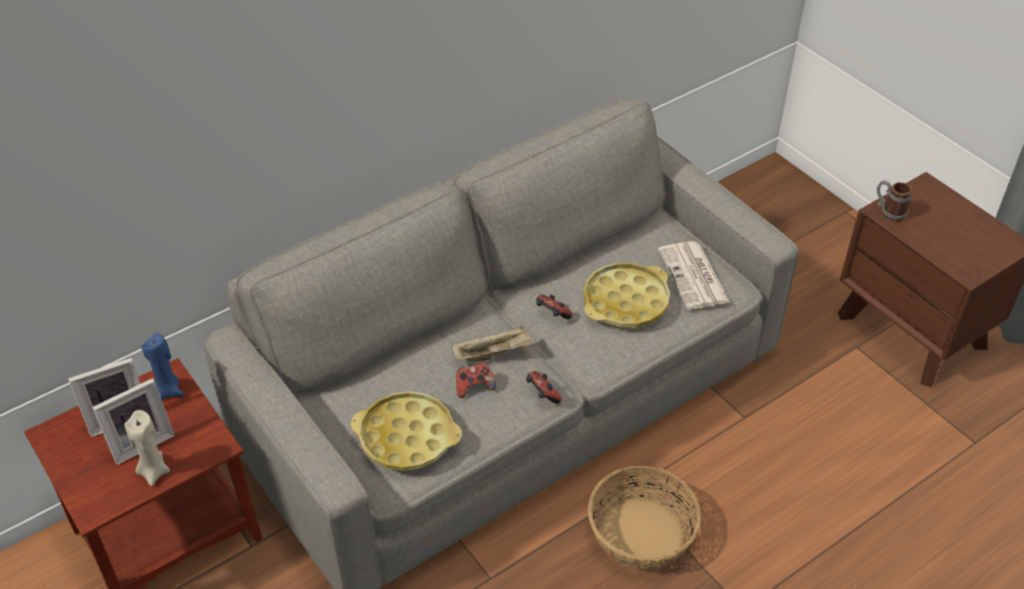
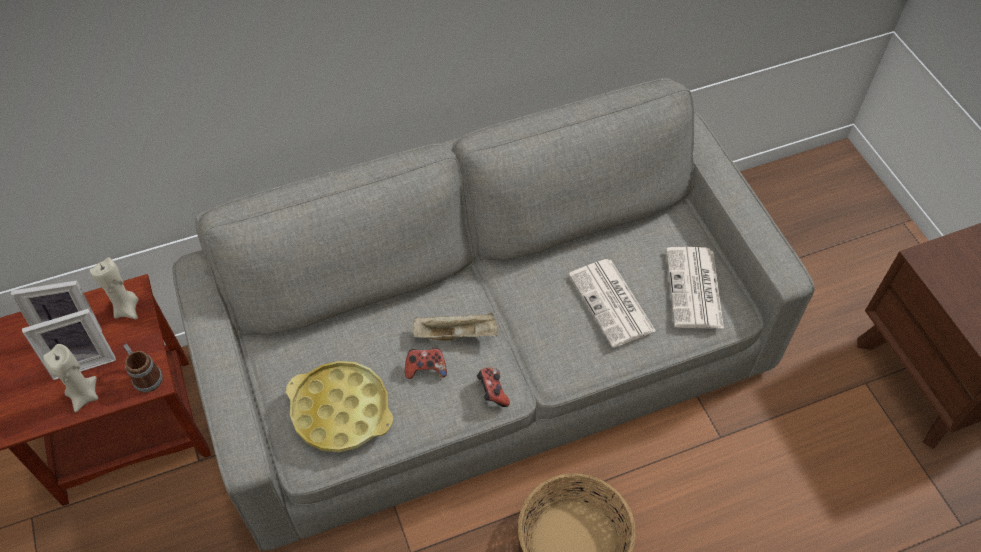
camera: 15 degrees right, 10 degrees up
(169, 390) = (127, 309): blue candle -> beige candle
(552, 314) = (531, 302): game controller -> none
(626, 301) = (612, 304): yellow tray -> newspaper
(889, 211) = (933, 260): mug -> mug (145, 375)

